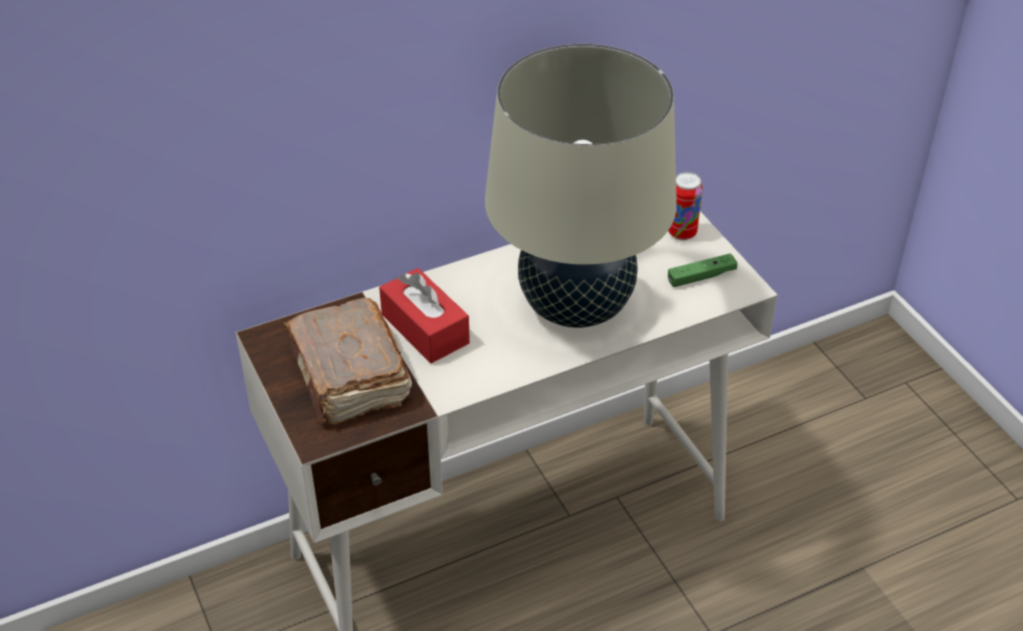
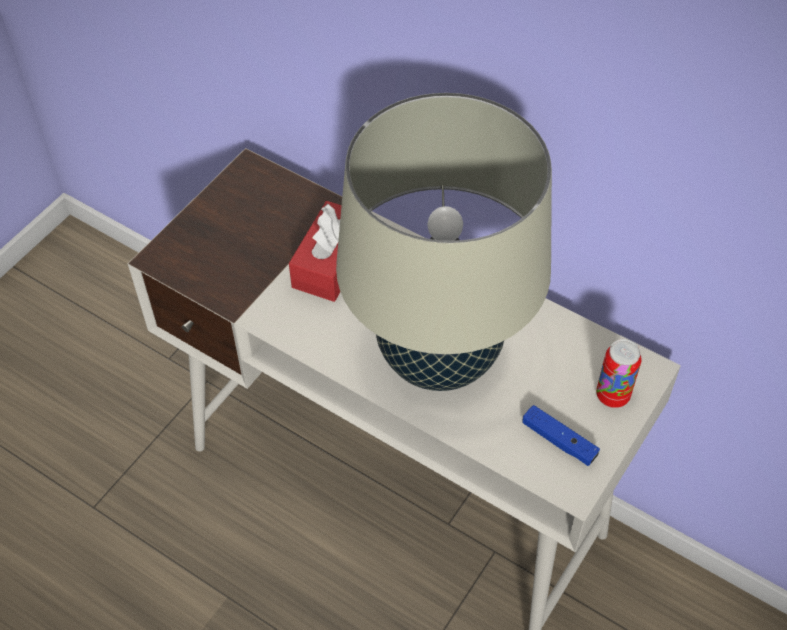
camera: 60 degrees right, 10 degrees up
(349, 379) = (238, 243): brown book -> none
(701, 276) = (559, 441): green game controller -> blue game controller

